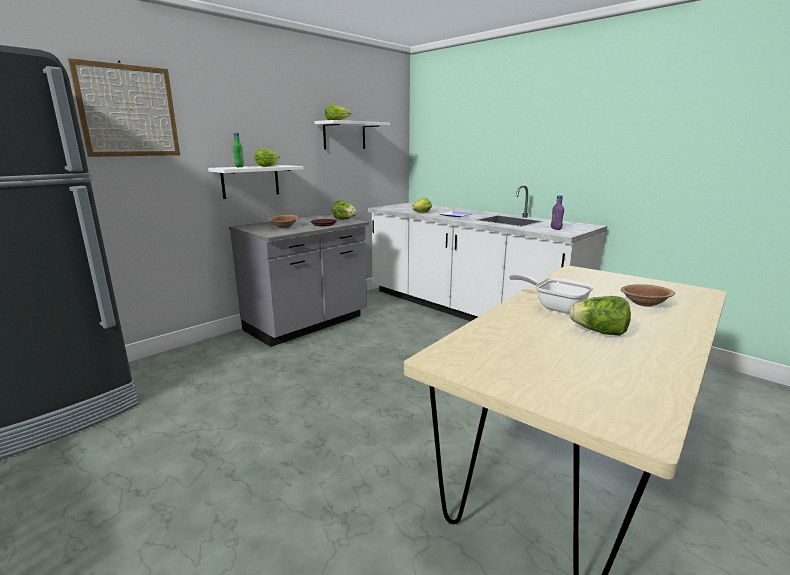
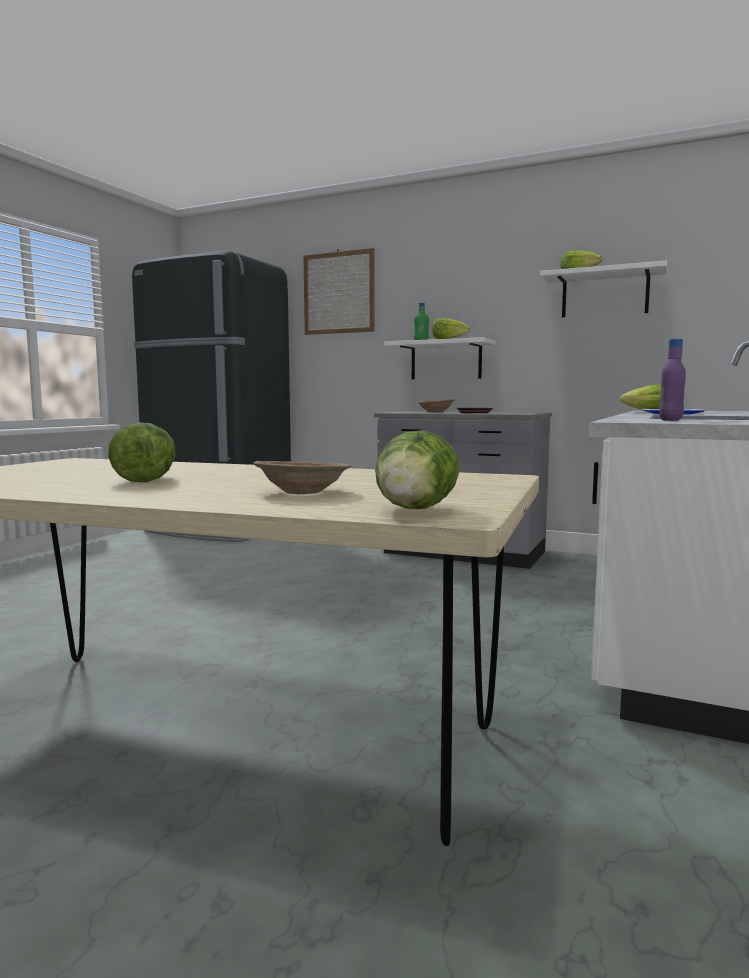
camera: 70 degrees right, 10 degrees down
(344, 219) = (525, 413): lettuce -> lettuce (414, 511)
(555, 307) = (252, 472): frying pan -> none

